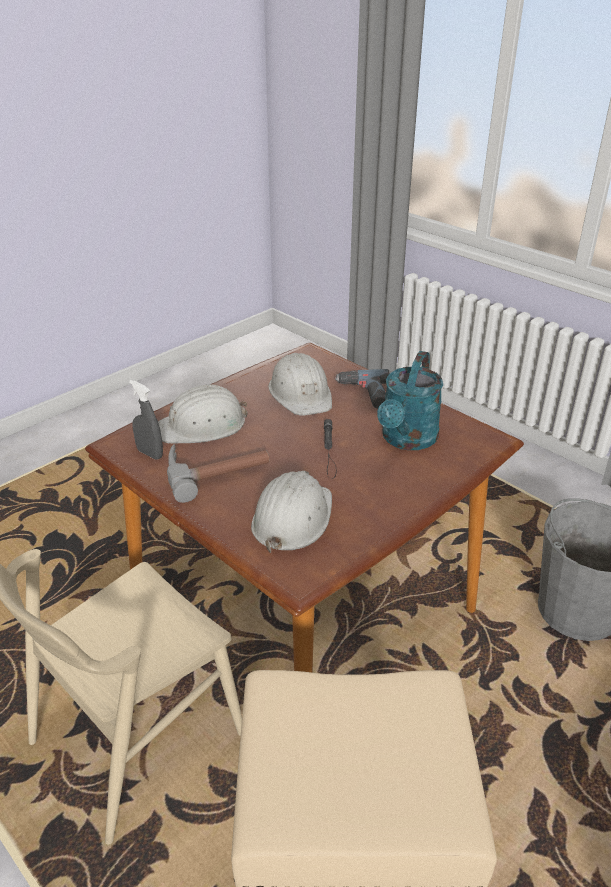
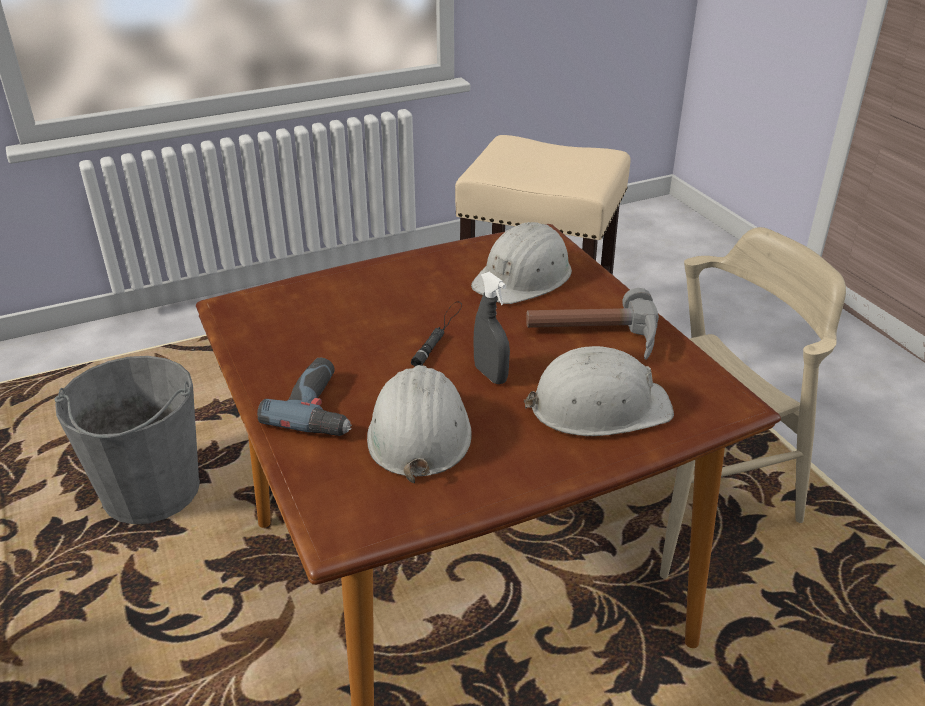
camera: 160 degrees left, 0 degrees up
(150, 453) = (680, 379): grey spray bottle -> grey spray bottle (490, 375)
(407, 440) = (332, 327): turquoise watering can -> none

